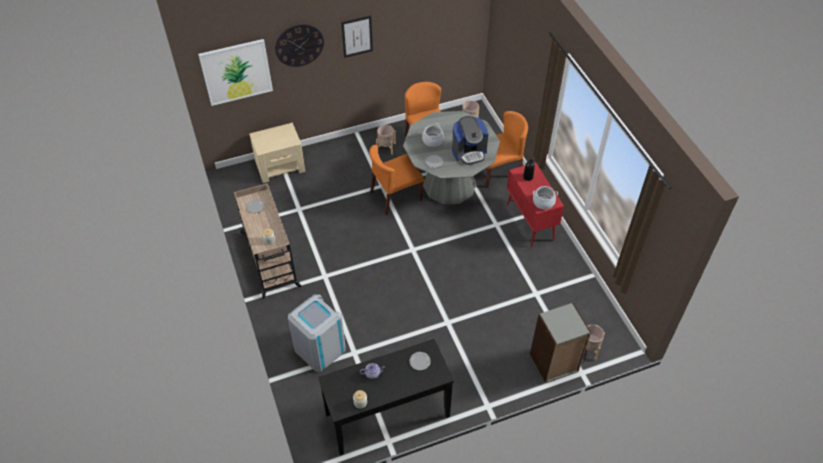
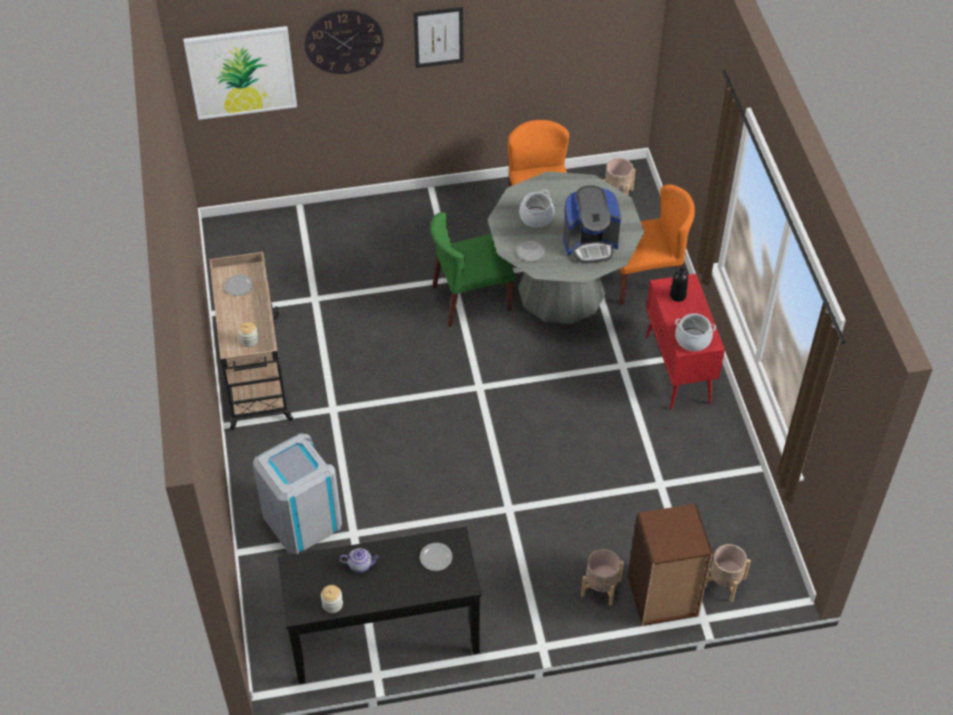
camera: 10 degrees right, 0 degrees up
(280, 166) = (300, 226): beige nightstand -> none
(386, 147) = (473, 218): beige planter -> beige planter (600, 587)
(395, 196) = (471, 299): orange chair -> green chair
(554, 363) = (662, 597): grey bookcase -> brown bookcase

